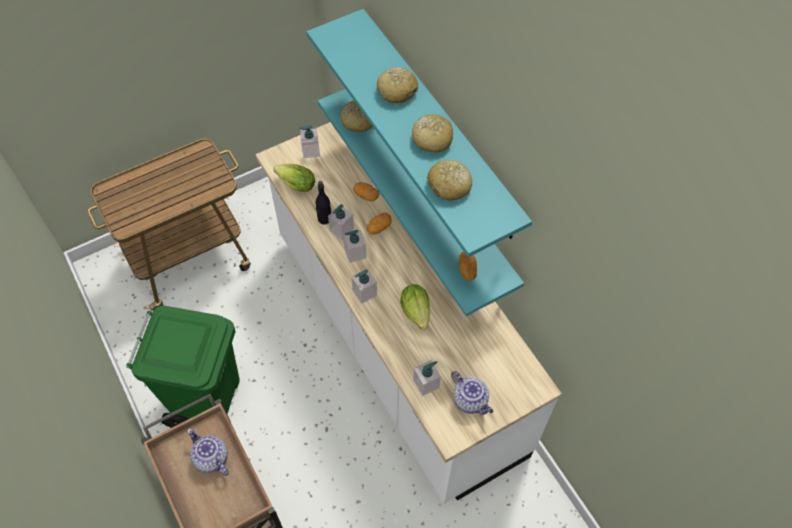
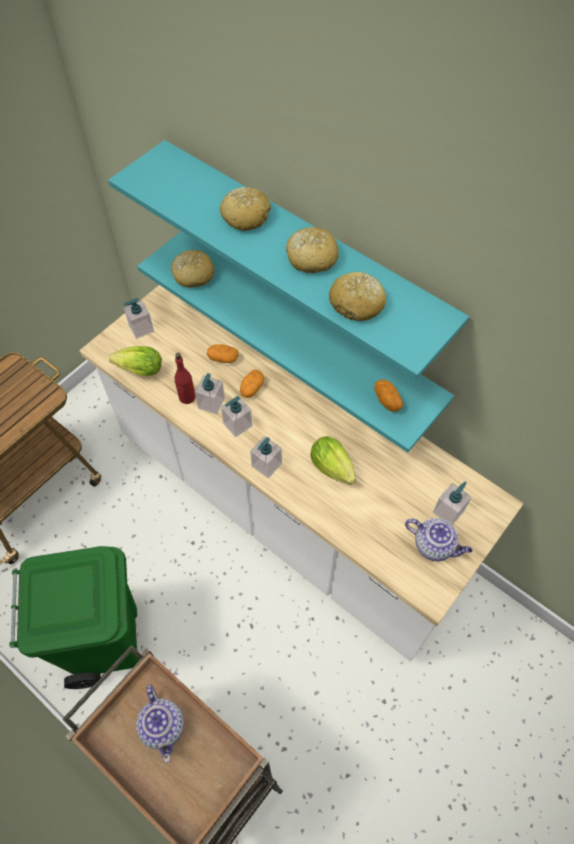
camera: 20 degrees left, 0 degrees up
(211, 459) = (163, 725): teapot -> teapot turned 135 degrees counterclockwise
(324, 219) = (187, 397): black bottle -> red bottle
(426, 384) = (378, 544): soap dispenser -> soap dispenser (448, 511)

